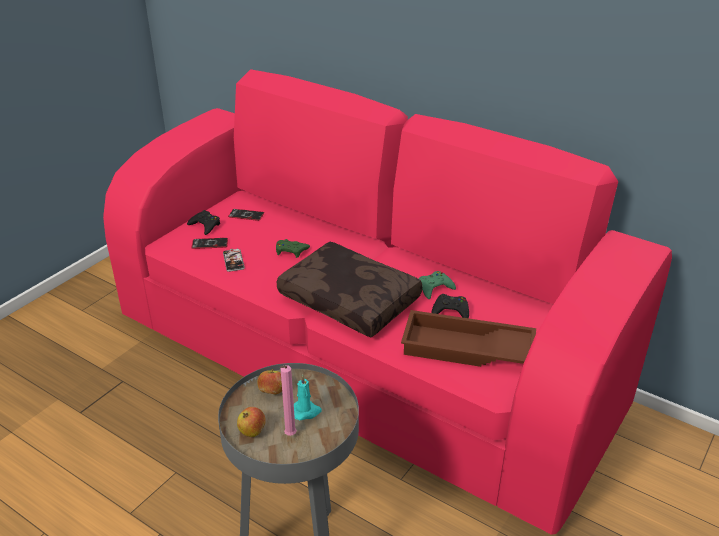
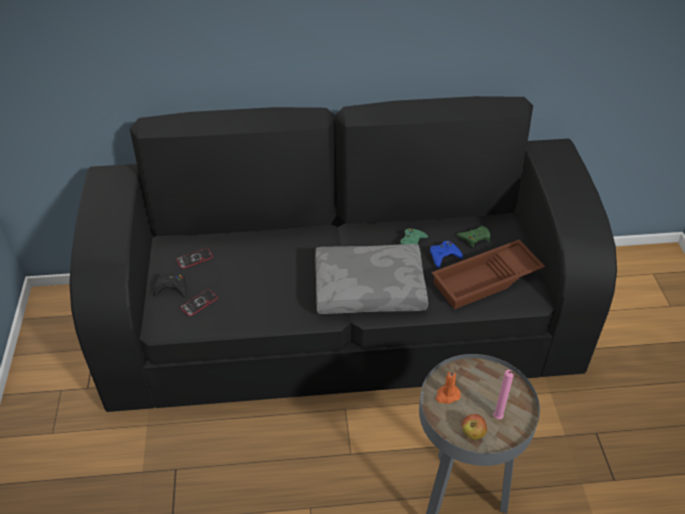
camera: 40 degrees left, 10 degrees up
(233, 261) = (240, 307): phone -> none
(272, 391) = (447, 395): apple -> orange candle
(291, 251) = (274, 271): green game controller -> green game controller (475, 238)
(306, 411) = (486, 394): turquoise candle -> none
(351, 299) = (370, 287): brown pillow -> grey pillow
(360, 361) = (343, 329): pink sofa -> black sofa
(451, 311) = (444, 256): black game controller -> blue game controller

